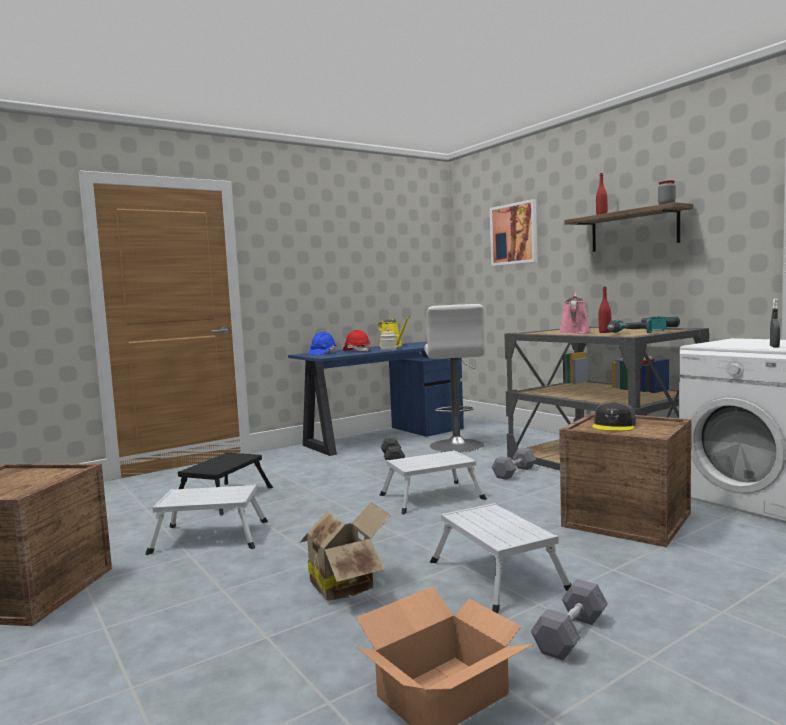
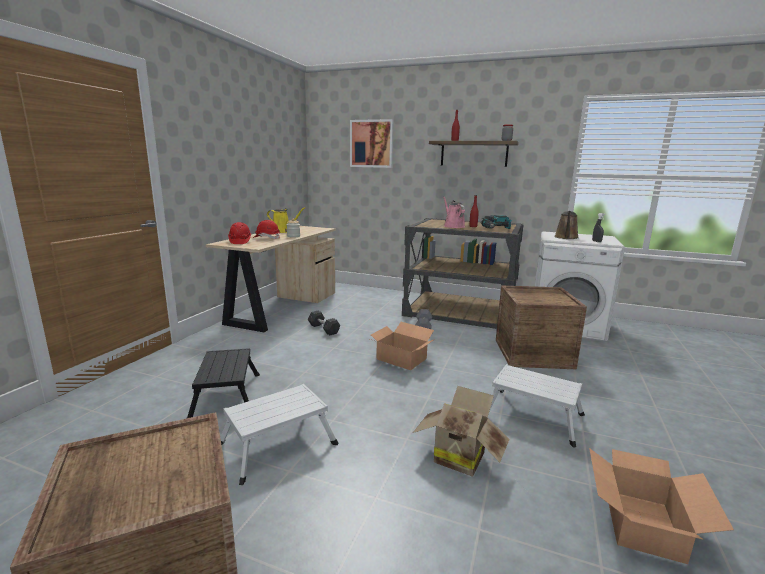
camera: 35 degrees left, 10 degrees up
(322, 353) = (240, 242): blue hard hat -> red hard hat
(381, 437) = (282, 307): blue desk -> beige desk
(432, 497) = (401, 358): white step ladder -> cardboard box
(456, 446) = (352, 309): white stool -> none
(570, 634) = (627, 448): grey dumbbell -> none
(614, 426) = (534, 296): grey cap -> none
(736, 343) = (566, 237): none -> brown watering can

